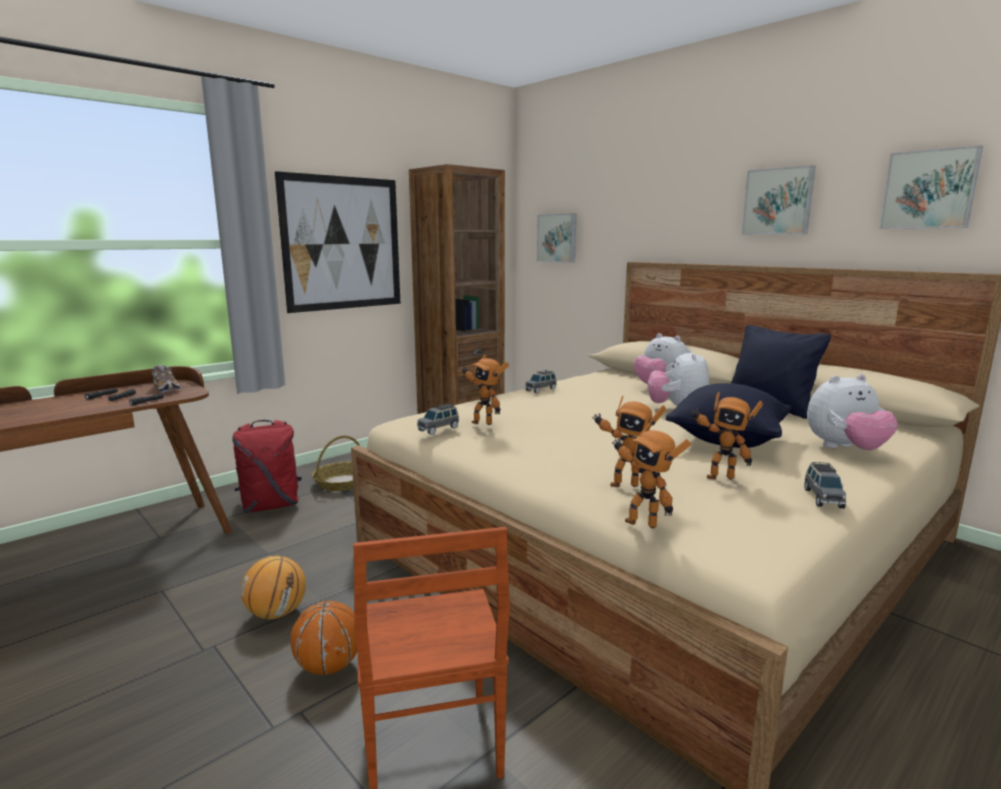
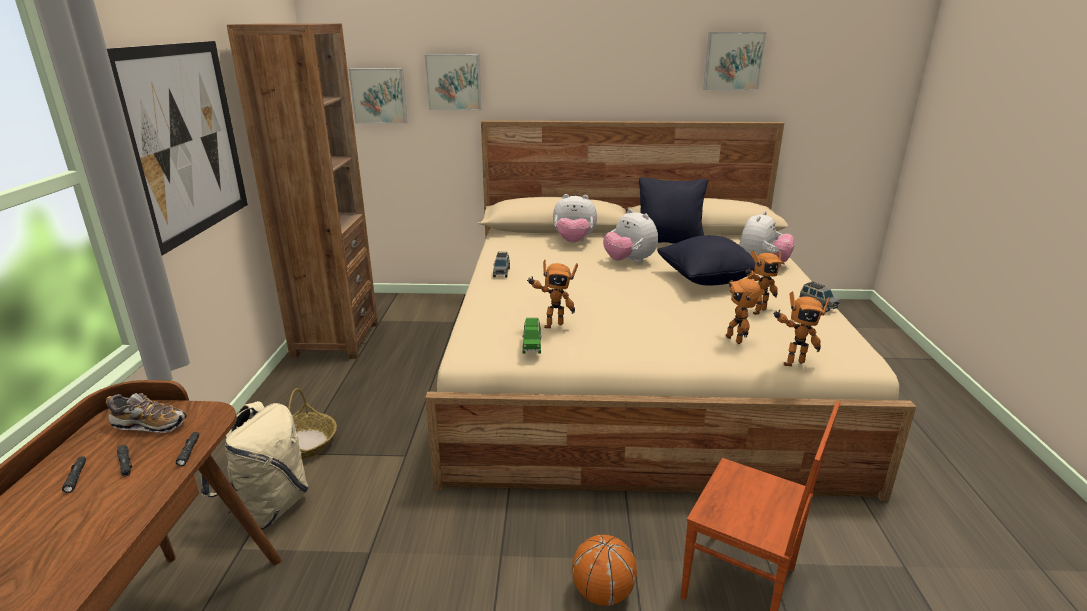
camera: 45 degrees left, 10 degrees up
(271, 505) = (268, 508): red backpack -> beige backpack
(277, 613) = (487, 590): basketball -> none
(439, 429) = (532, 345): grey toy car -> green toy car
(623, 484) = (736, 339): toy robot -> toy robot turned 105 degrees clockwise
(778, 201) = (623, 65): picture -> picture (454, 82)

